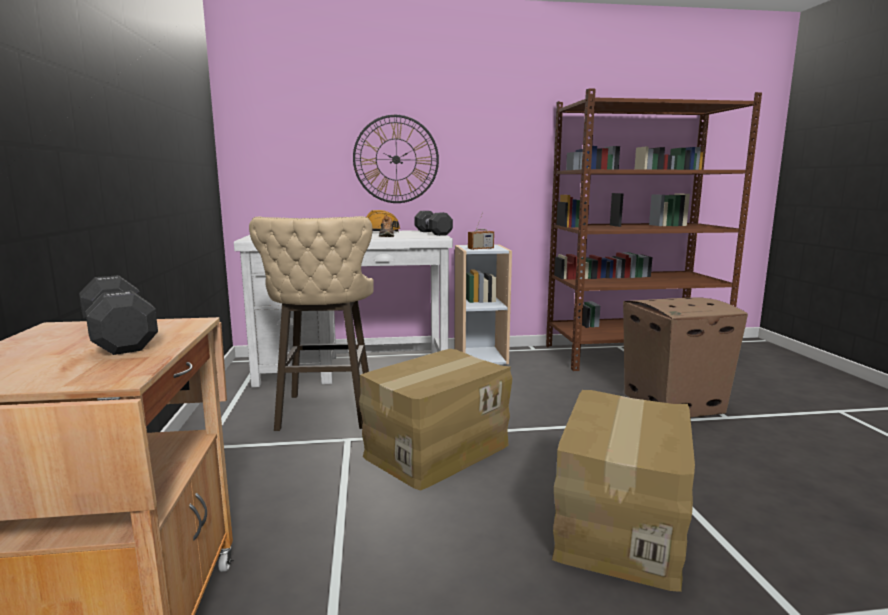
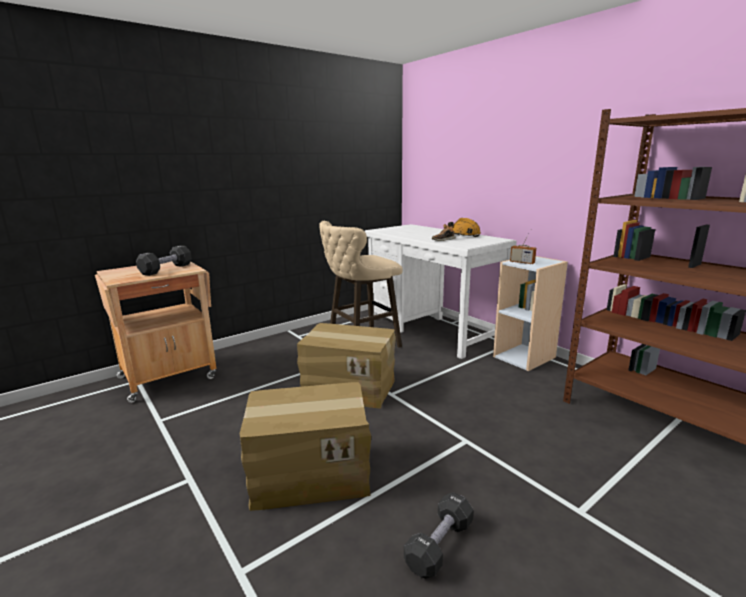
camera: 60 degrees right, 5 degrees up
(396, 159) = (494, 177): wall clock -> none
(433, 233) = (486, 242): black dumbbell -> black dumbbell (439, 545)
(674, 403) = (568, 470): cardboard box -> none

